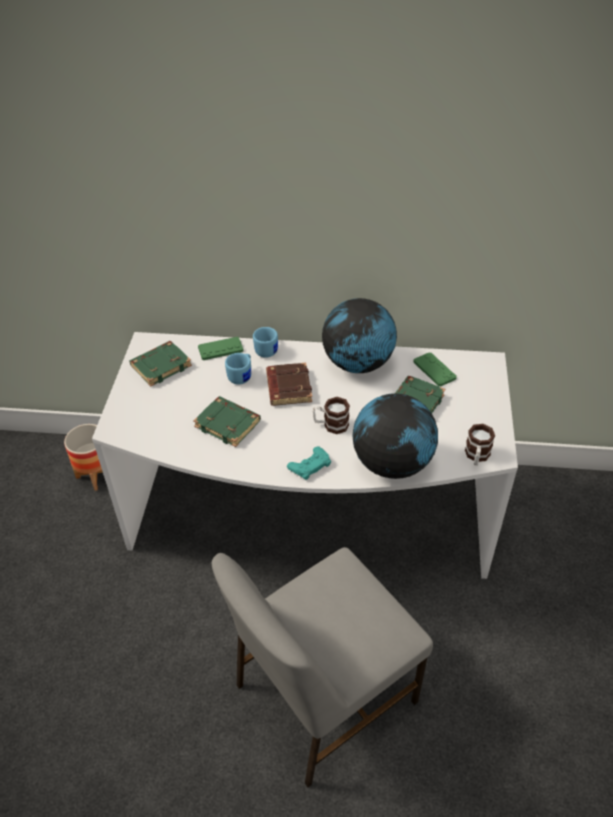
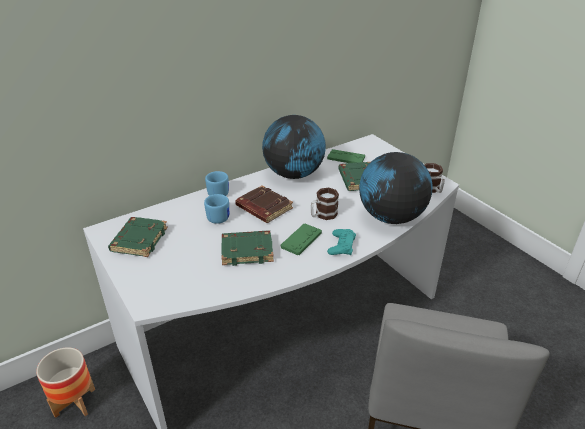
camera: 40 degrees left, 10 degrees down
(220, 349) = (179, 208): green game controller -> green game controller (301, 240)

